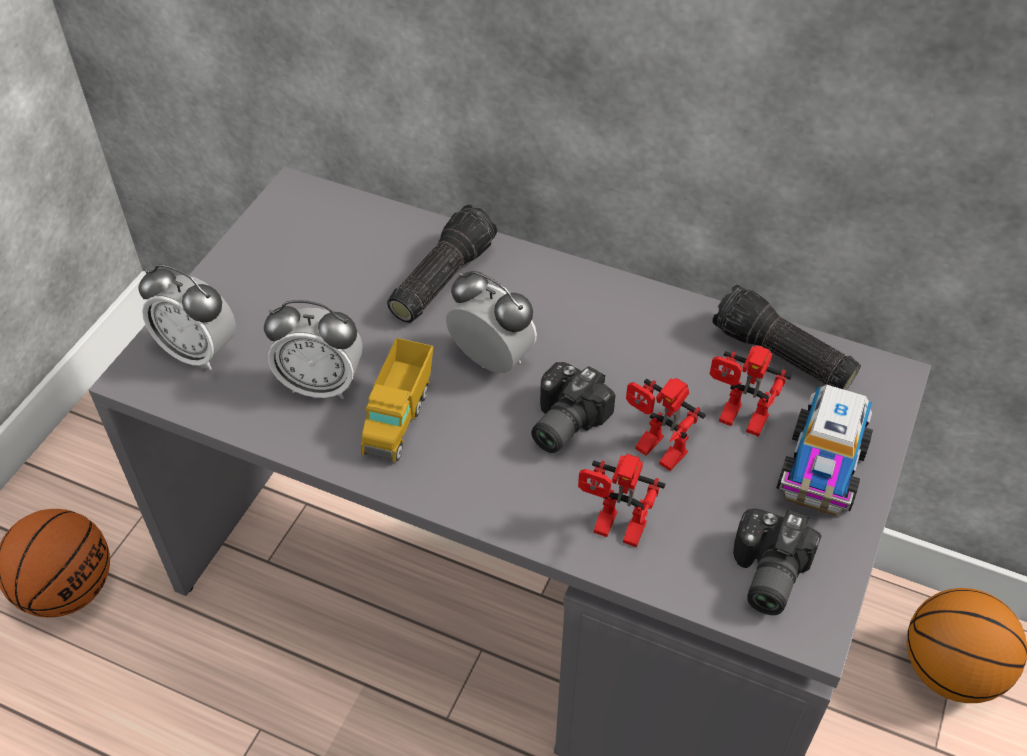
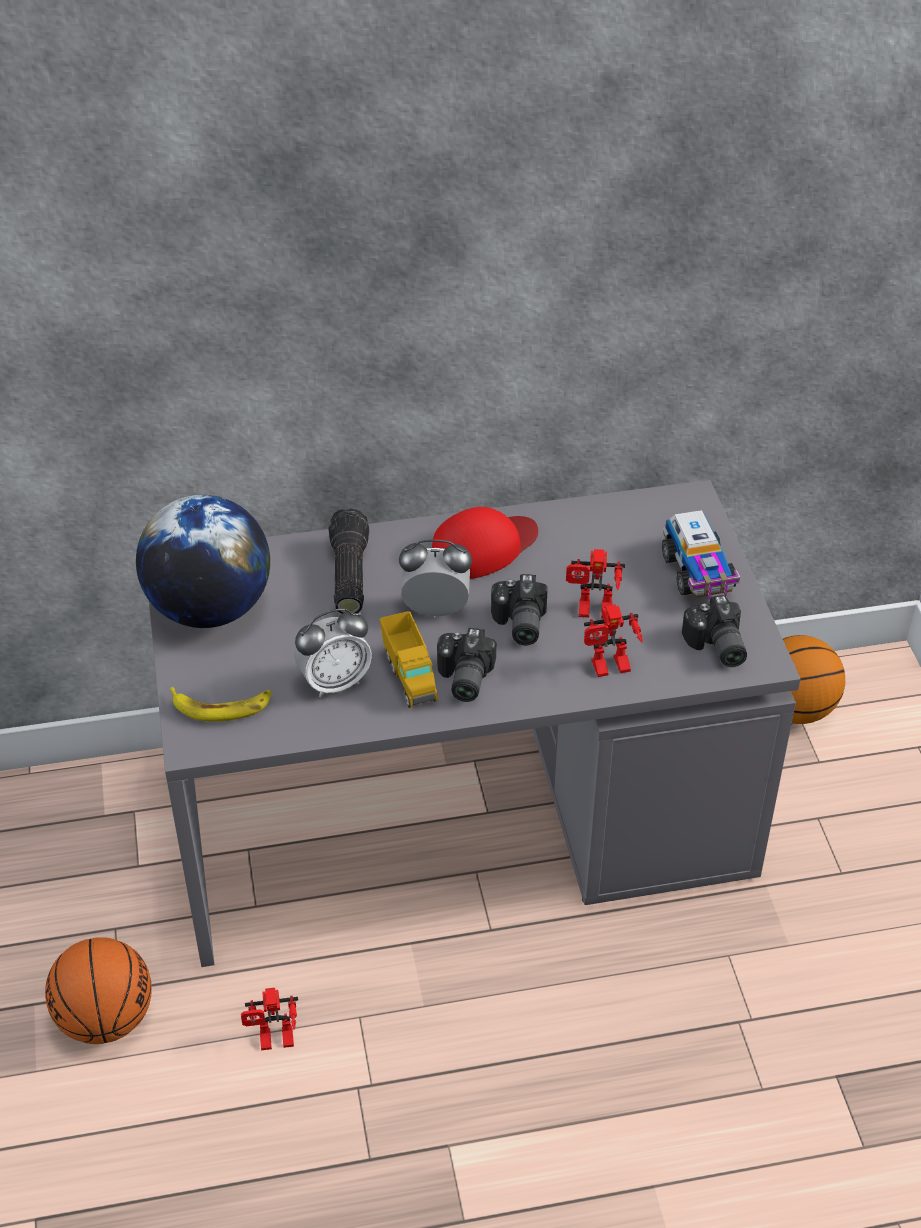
camera: 35 degrees left, 5 degrees down
(199, 352) = (222, 706): alarm clock -> banana
(284, 248) = (210, 609): none -> globe
(447, 451) = (462, 678): none -> camera
(603, 317) = (484, 547): none -> red cap
(738, 421) = (626, 569): toy robot -> toy robot (274, 1043)
(779, 356) = (617, 517): flashlight -> none

